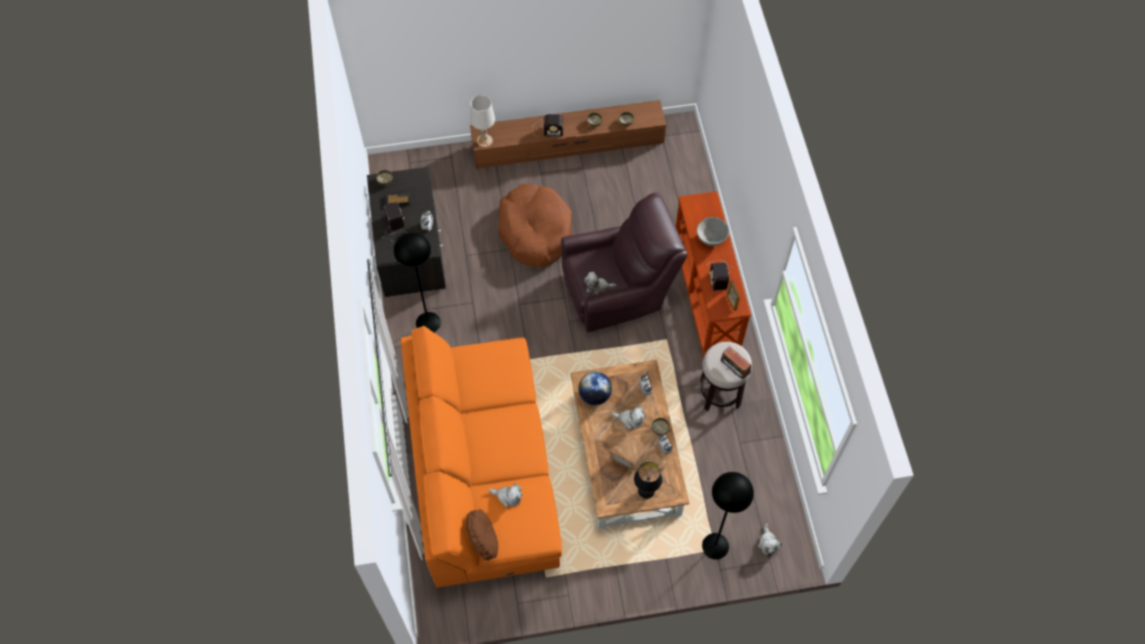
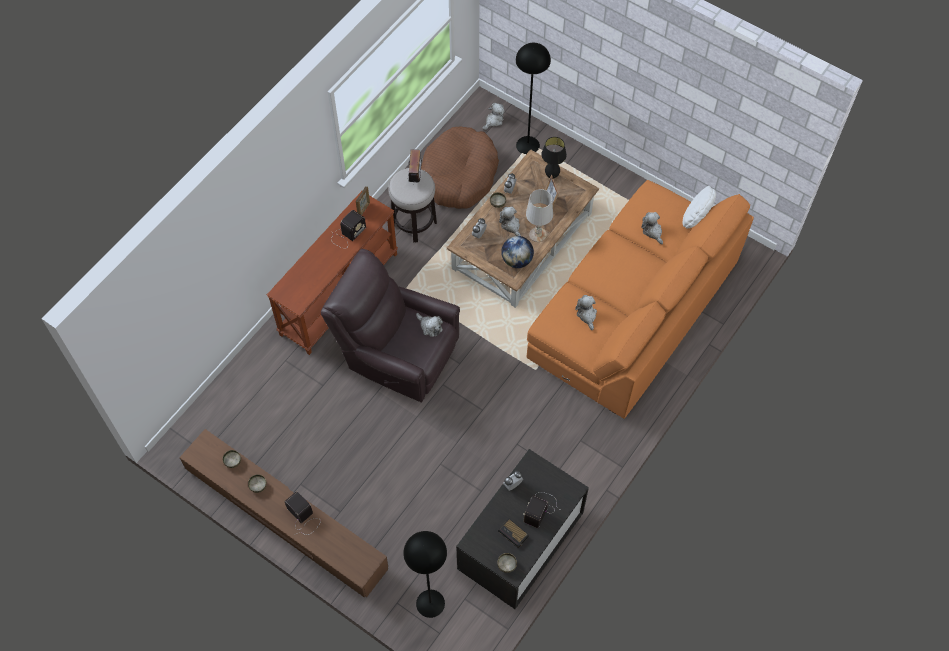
camera: 135 degrees left, 0 degrees up
(427, 323) = (568, 458): black floor lamp -> black floor lamp (430, 603)
(483, 542) = (696, 219): brown pillow -> white pillow
(485, 140) = (366, 557): white table lamp -> white table lamp (537, 234)
(491, 380) = (587, 315): none -> plush toy
(535, 231) = (404, 460): brown dog bed -> brown dog bed (459, 175)
(711, 239) = (319, 263): grey bowl -> none

